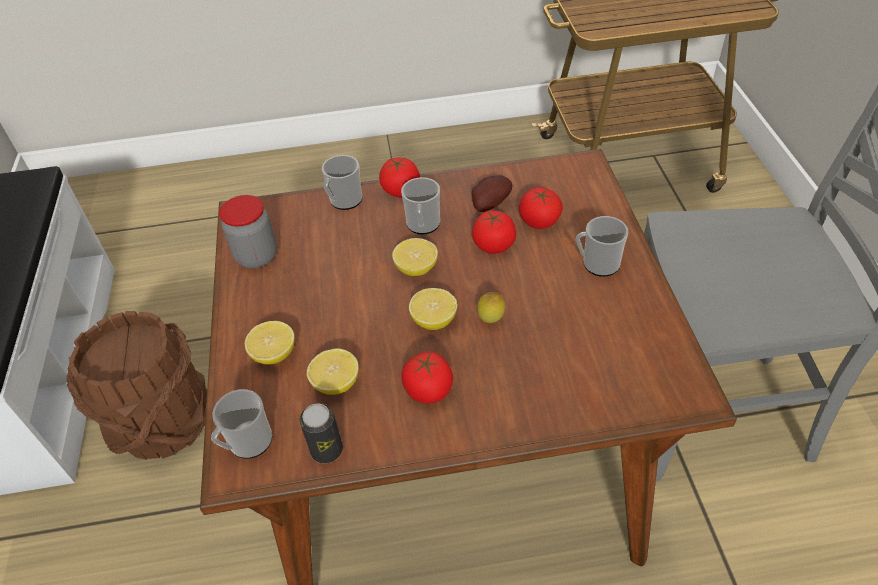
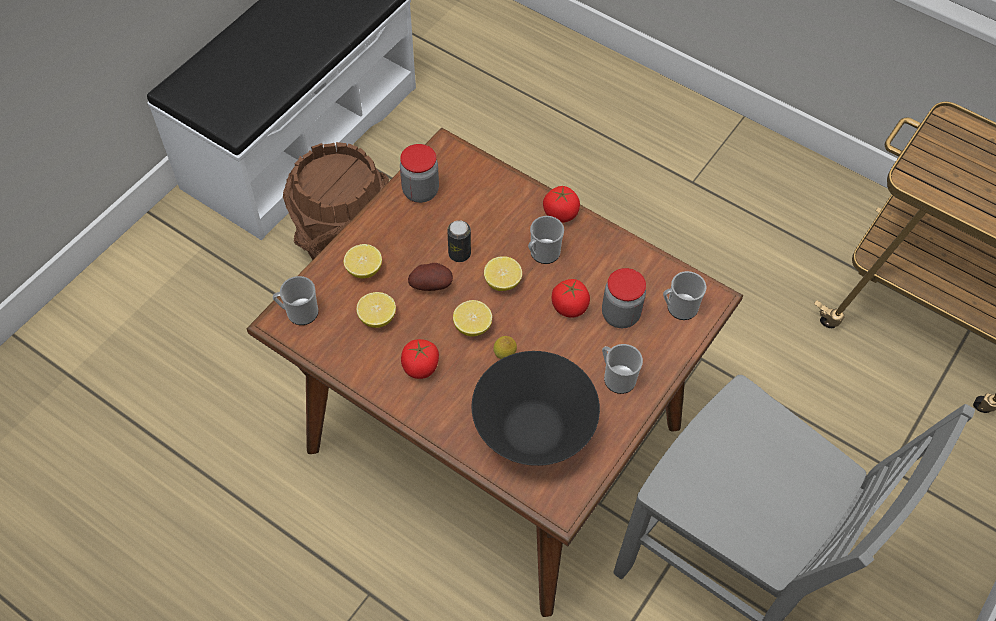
camera: 40 degrees right, 10 degrees up
(326, 450) = (332, 352): can -> can (459, 254)
(343, 201) = (514, 192): mug -> mug (678, 308)
(489, 205) = (603, 274): potato -> potato (431, 284)
(539, 221) = (620, 315): tomato -> jar
(589, 355) = (533, 429): none -> black bowl

